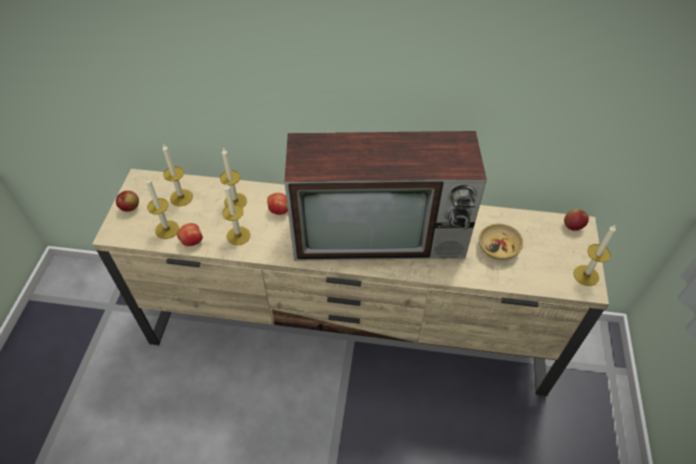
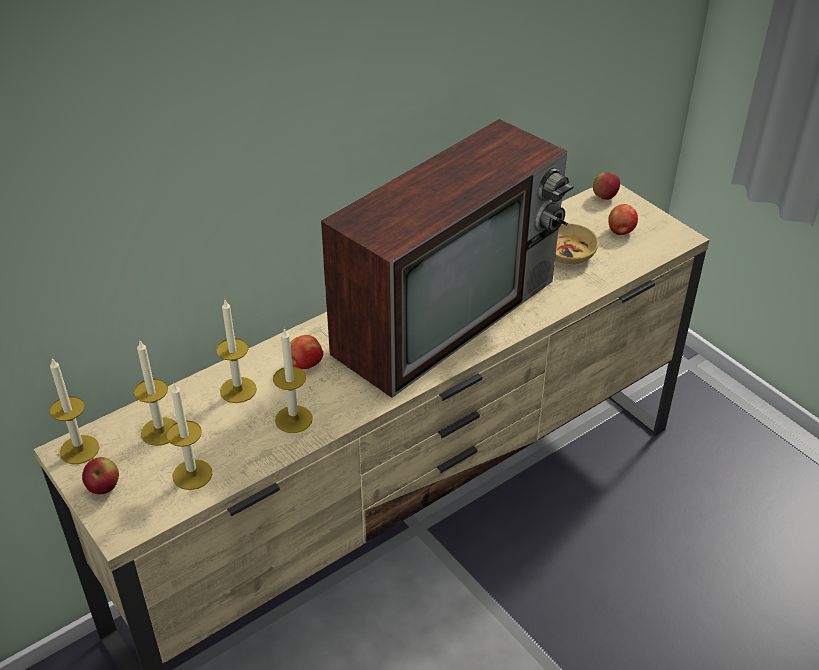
camera: 45 degrees left, 10 degrees down
(191, 241) = (244, 463): apple -> apple (620, 231)
(586, 275) = (665, 229): candle -> candle (79, 449)

